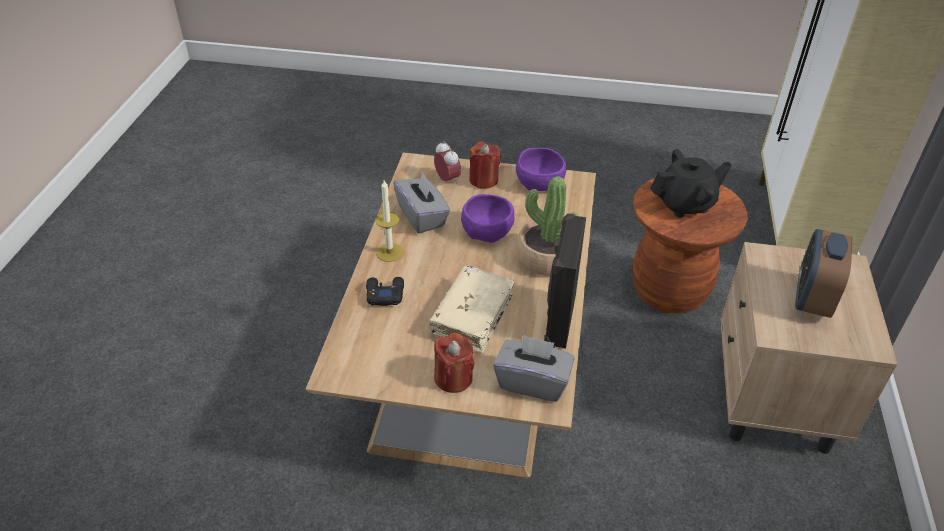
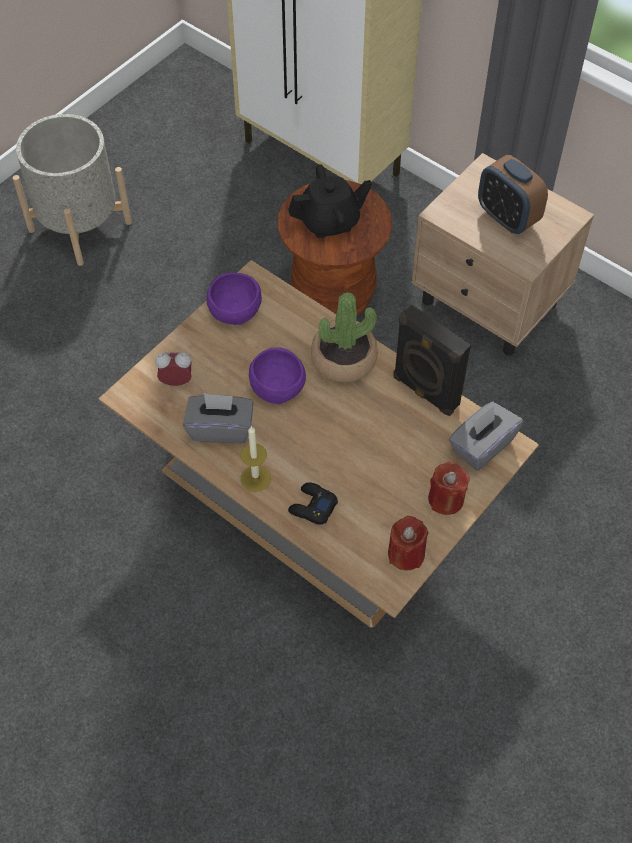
camera: 60 degrees left, 15 degrees up
(472, 316) = (382, 451): beige book -> none
(483, 180) = (198, 352): red candle -> red candle (406, 554)
(593, 142) = (80, 226): none -> grey planter
(685, 204) = (330, 222): black teapot -> black teapot turned 60 degrees clockwise

